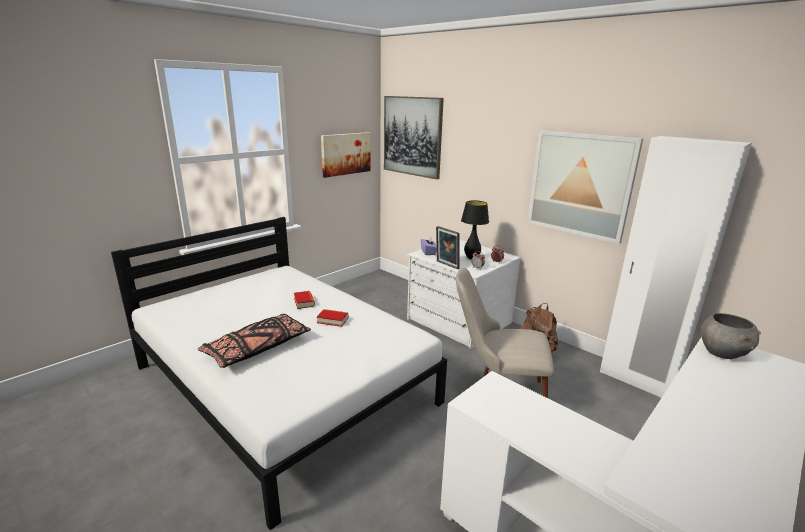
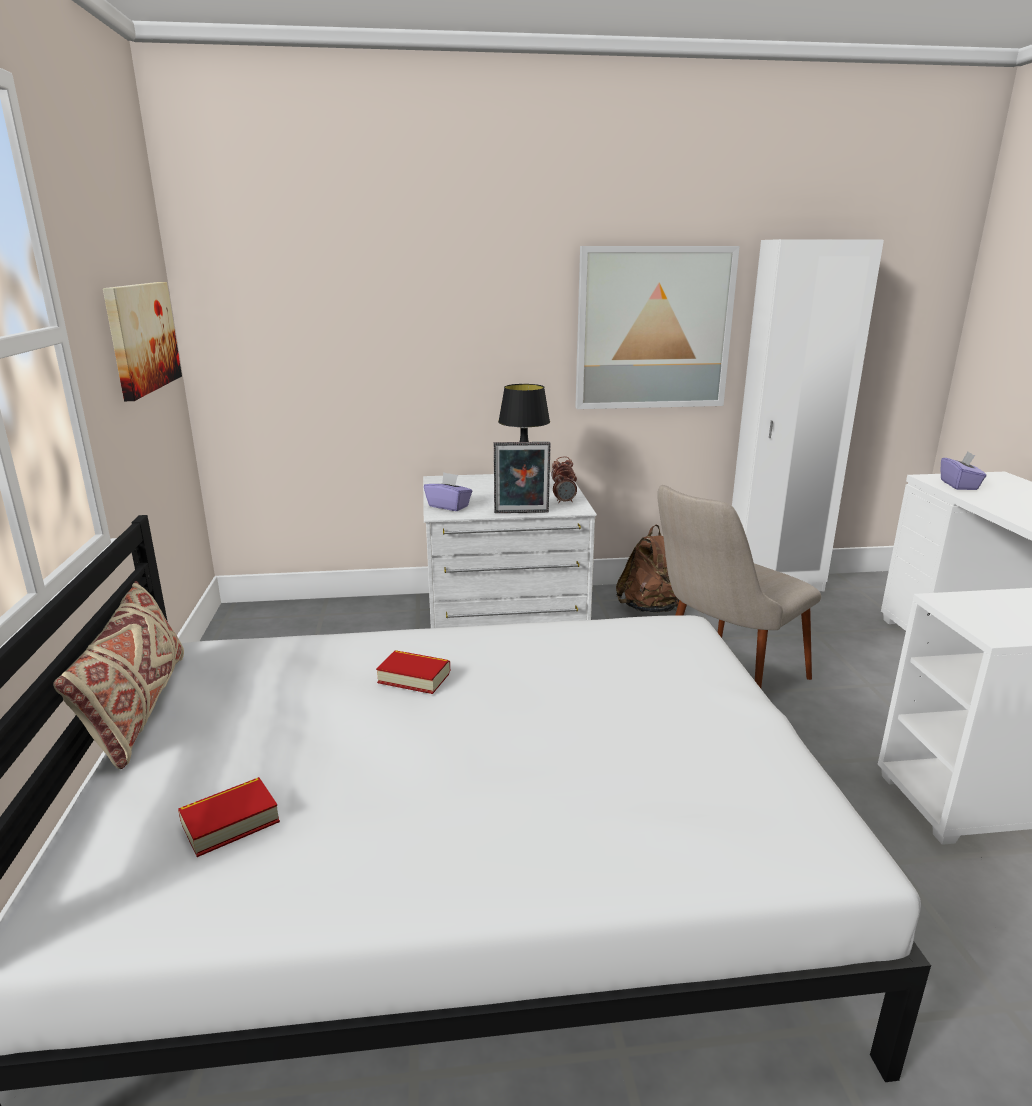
camera: 50 degrees left, 0 degrees up
(245, 276) = (138, 709): none -> beige pillow
(257, 349) = (549, 796): black pillow -> none
(332, 320) = (534, 674): book -> book (230, 822)
(412, 136) = (278, 283): picture -> none
(722, 353) = (959, 485): grey bowl -> purple tissue box

